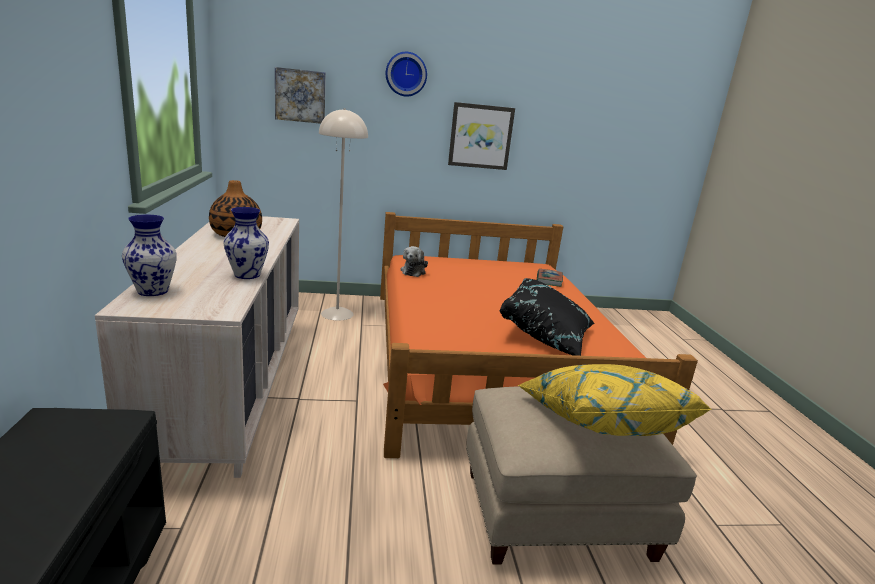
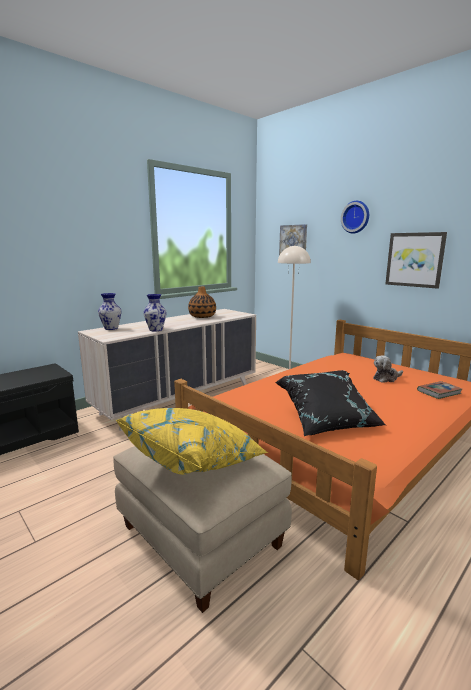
camera: 55 degrees right, 5 degrees down
(413, 271) = (325, 361): plush toy -> plush toy (386, 378)

